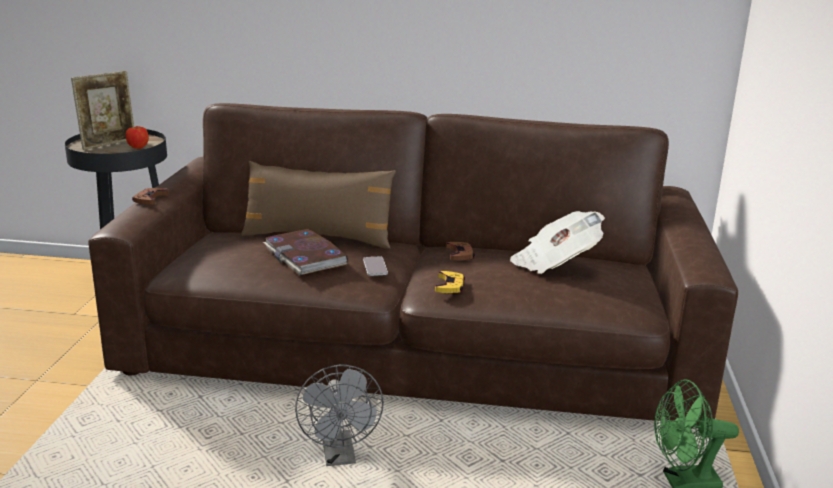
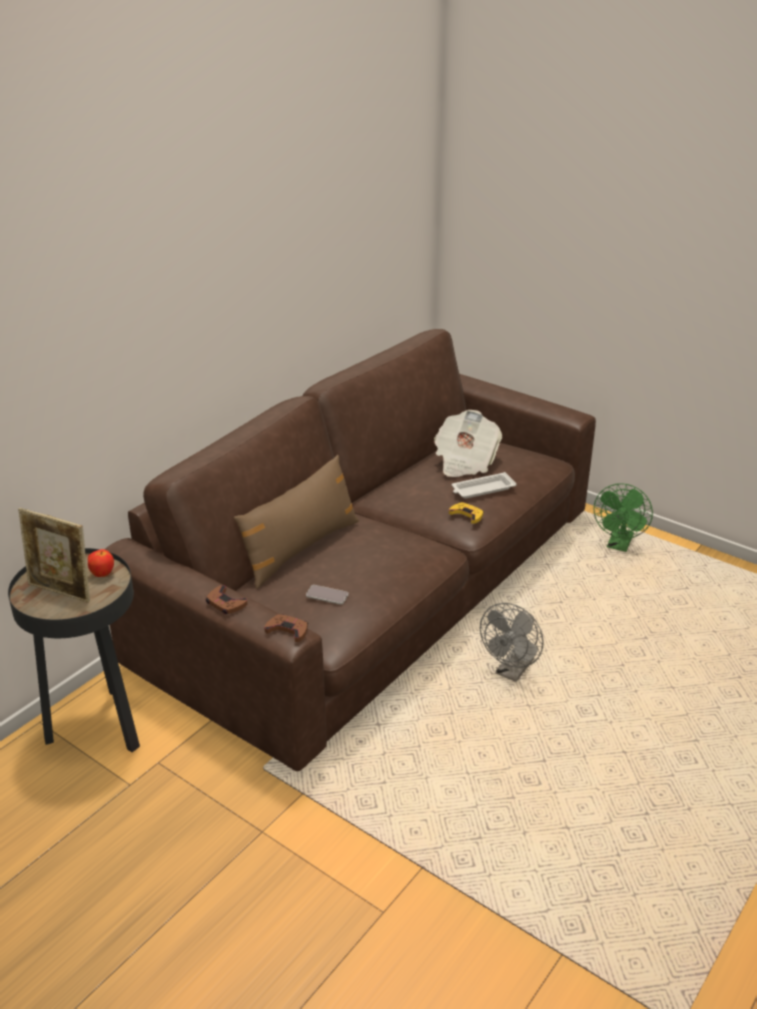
camera: 60 degrees left, 10 degrees up
(109, 144) = (61, 591): picture frame -> picture frame turned 135 degrees clockwise
(306, 256) = (362, 562): book -> none
(340, 457) = (511, 672): grey fan -> grey fan turned 105 degrees clockwise
(375, 267) = (403, 536): phone -> phone (327, 595)
(460, 254) = (406, 493): brown game controller -> brown game controller (288, 630)
(508, 282) = (482, 489): none -> white tray

